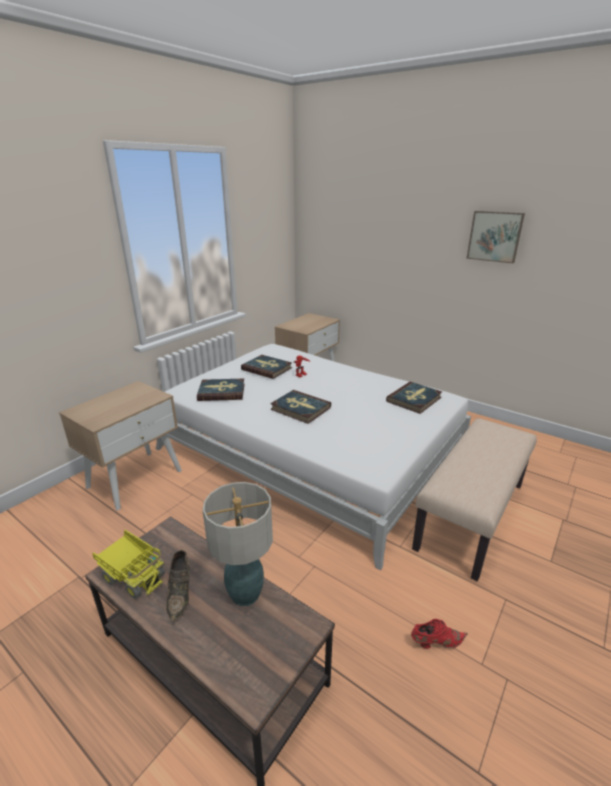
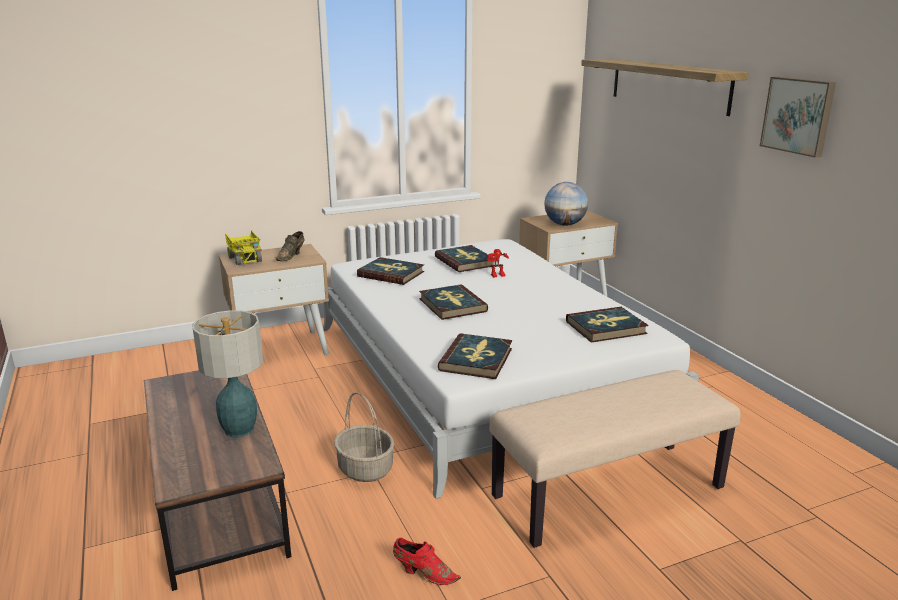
camera: 30 degrees right, 5 degrees down
(133, 575) = (174, 390): toy truck -> toy truck (245, 258)
(180, 593) = (194, 412): brown shoe -> brown shoe (291, 256)
(306, 566) = (364, 468): none -> basket
(310, 326) = (565, 224): none -> globe
(370, 451) = (476, 359): none -> book
(379, 220) = (668, 85): none -> shelf

